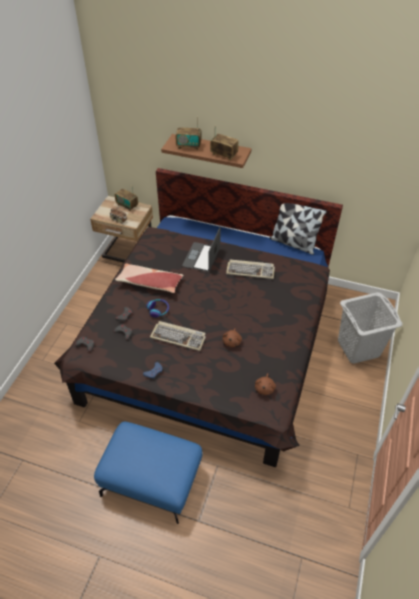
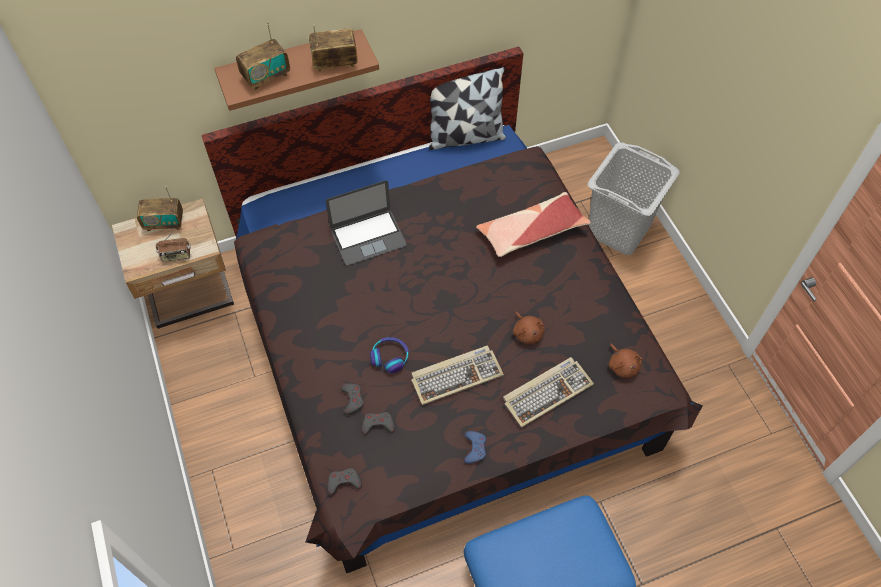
camera: 40 degrees left, 10 degrees up
(149, 283) = (335, 325): pillow -> pillow (531, 231)
(201, 257) = (368, 237): laptop -> laptop turned 90 degrees counterclockwise
(250, 270) = (452, 214): keyboard -> keyboard (547, 392)

